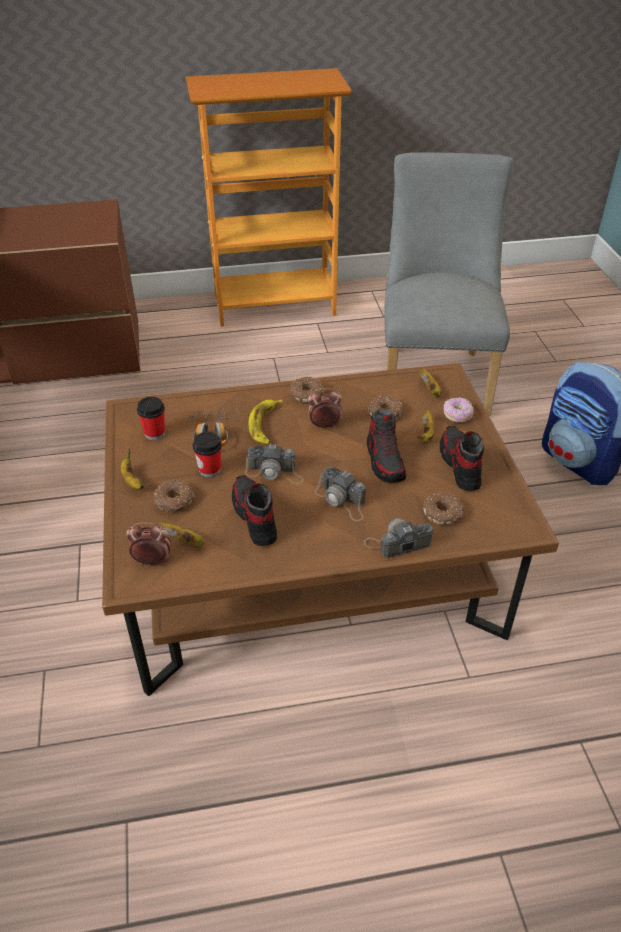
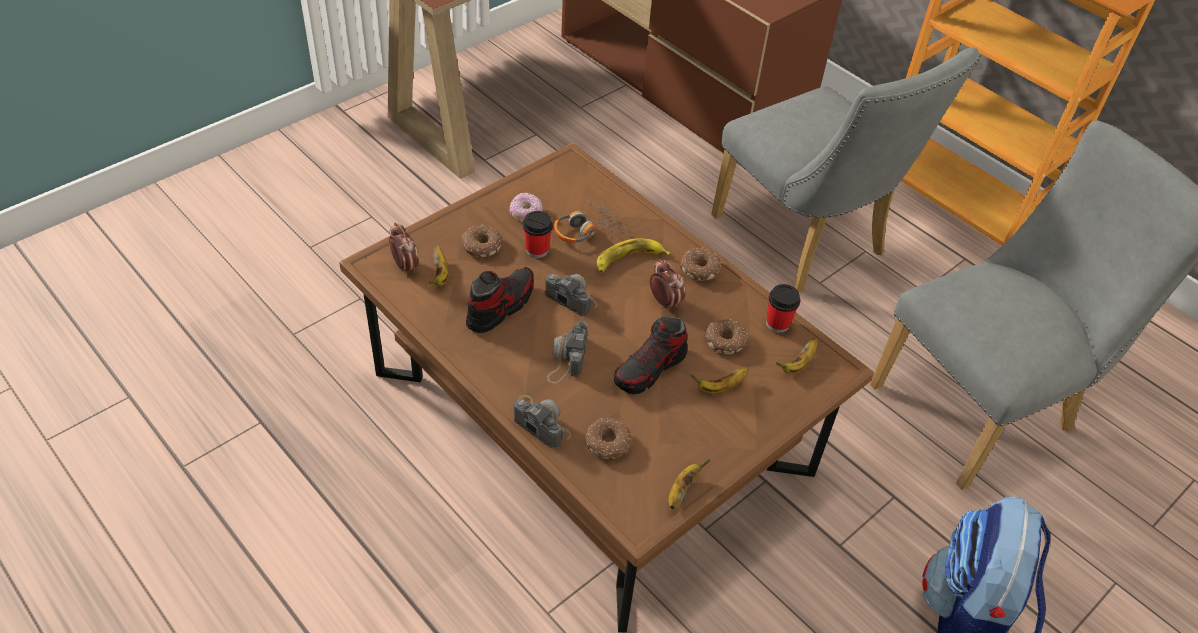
camera: 55 degrees right, 5 degrees up
(132, 481) = (484, 208): banana -> banana (682, 490)
(155, 433) = (555, 193): cup -> cup (777, 324)
(241, 378) = (806, 242): none -> grey chair
(275, 472) = (568, 295): camera -> camera turned 150 degrees clockwise
(457, 415) = (773, 402): donut -> donut (525, 213)
(459, 465) = (693, 433): shoe -> none

